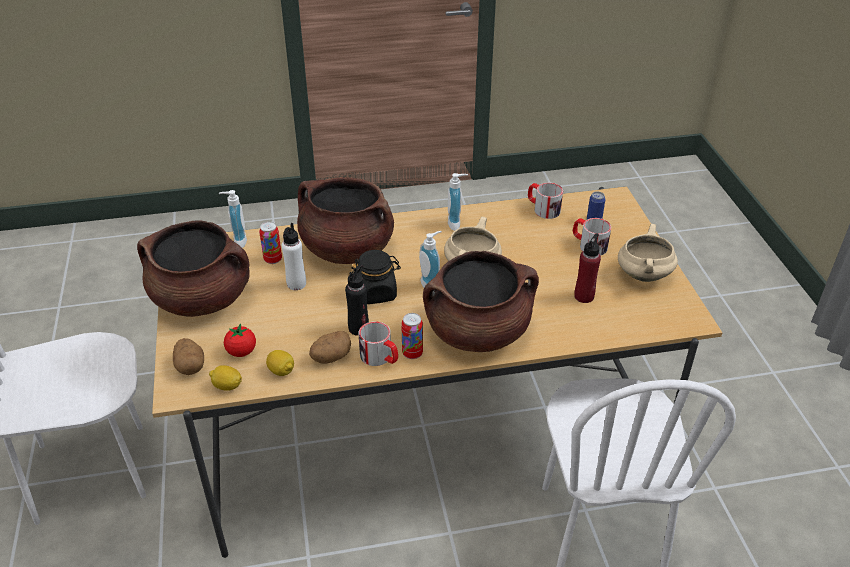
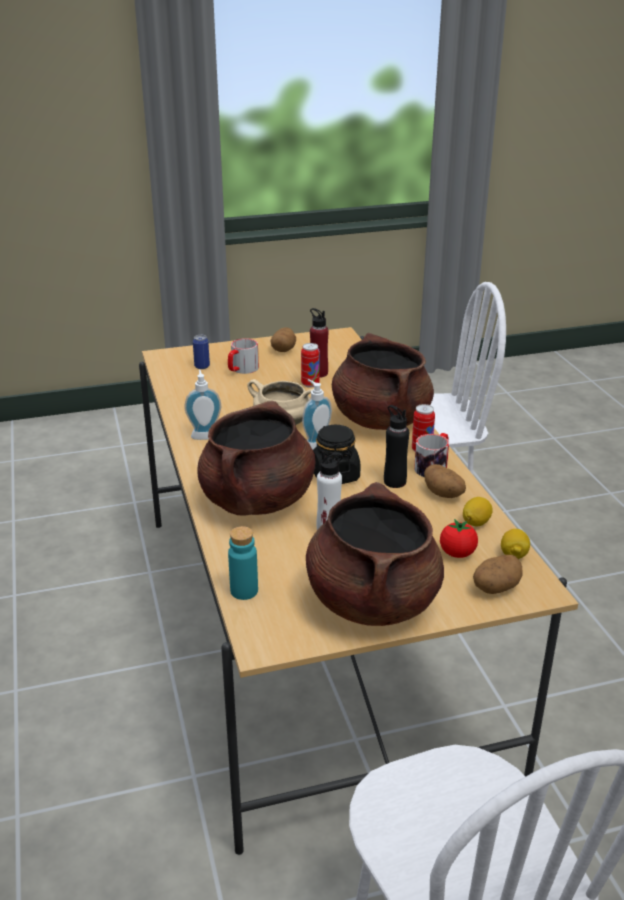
camera: 95 degrees left, 10 degrees down
(237, 241) = (244, 591): soap dispenser -> turquoise bottle
(273, 259) = (282, 554): can -> can (310, 384)
(543, 209) = (179, 389): mug -> none
(643, 274) = (283, 349): beige cooking pot -> potato

